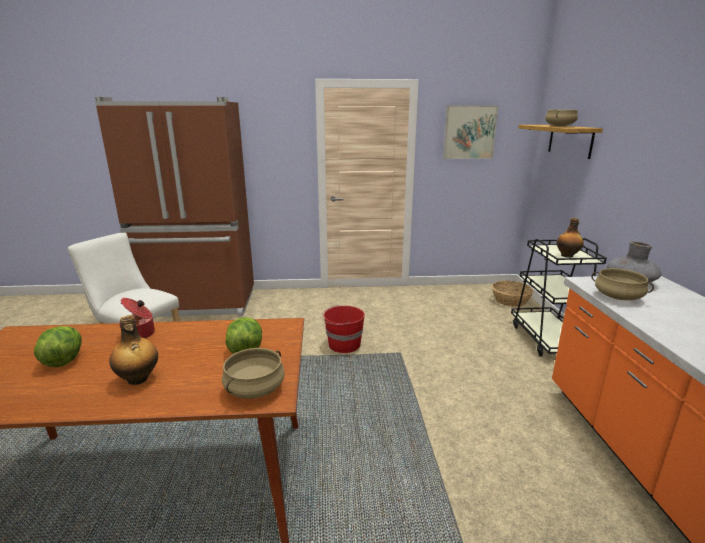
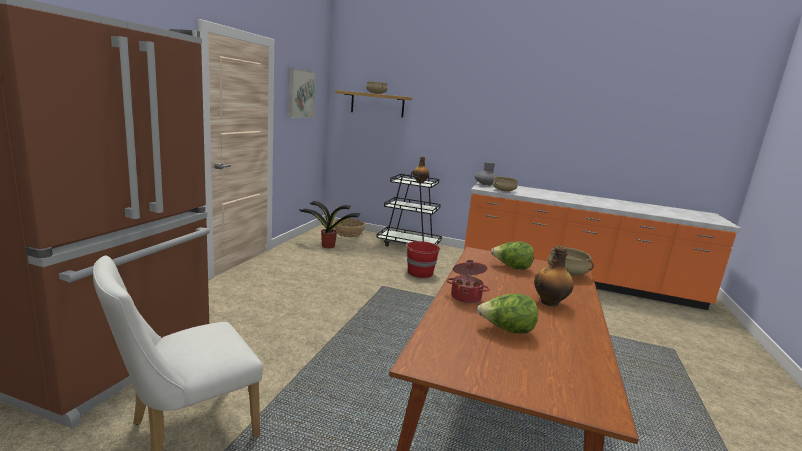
camera: 70 degrees left, 5 degrees down
(343, 345) = (347, 301): red bucket -> red bucket (420, 273)
(456, 301) = (327, 246): none -> potted plant

